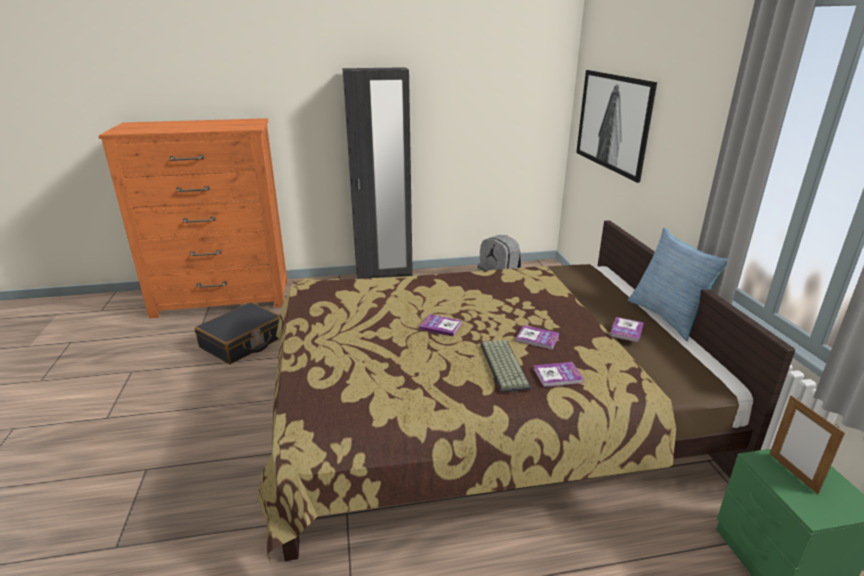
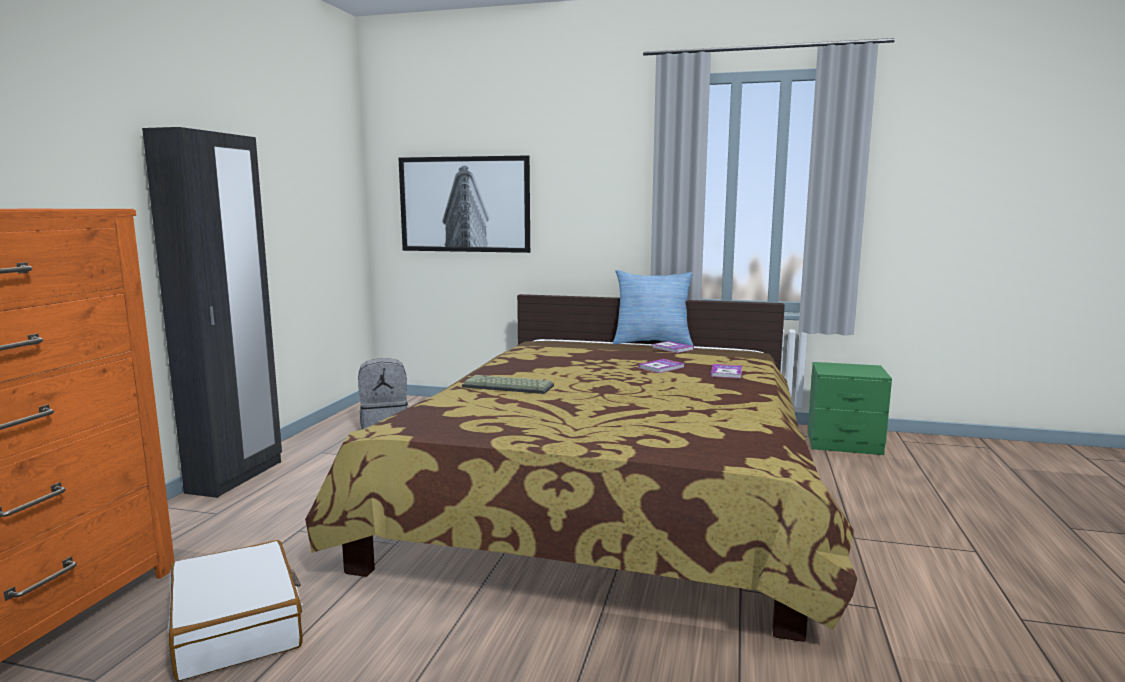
camera: 65 degrees left, 15 degrees down
(243, 342) = (238, 626): black suitcase -> white suitcase
(440, 326) = (602, 387): book -> none
(502, 365) = (698, 382): keyboard -> keyboard (506, 387)
(793, 473) = (840, 369): picture frame -> none

